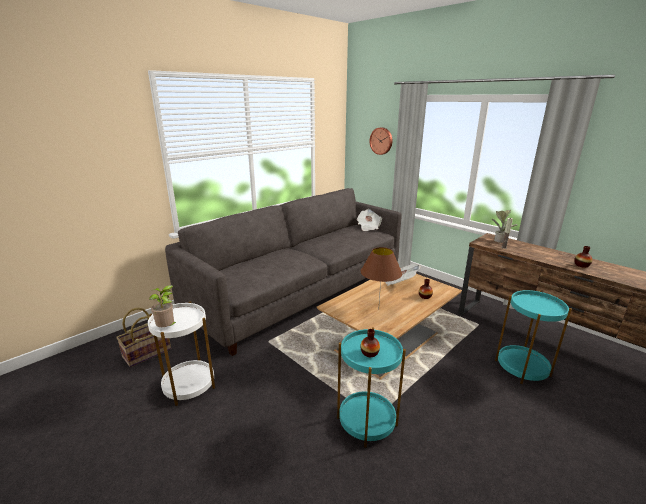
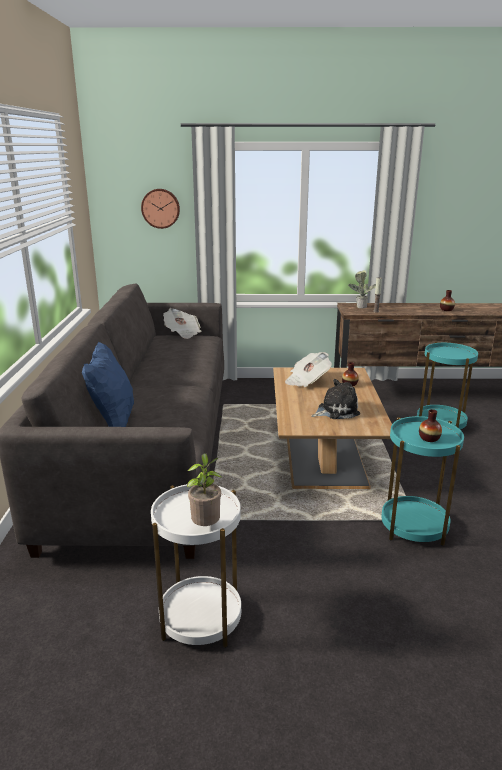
camera: 45 degrees left, 0 degrees up
(147, 352) = (61, 631): basket -> none
(243, 262) = (113, 422): none -> blue pillow
(378, 309) = (336, 411): brown table lamp -> plush toy

